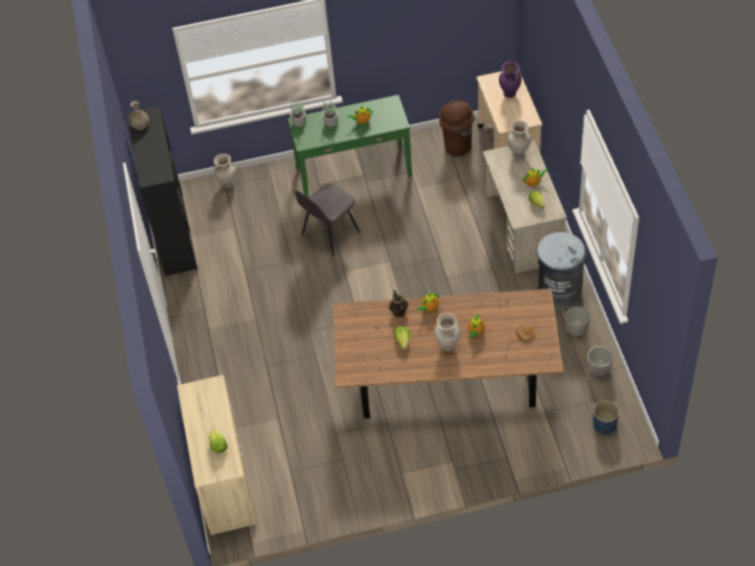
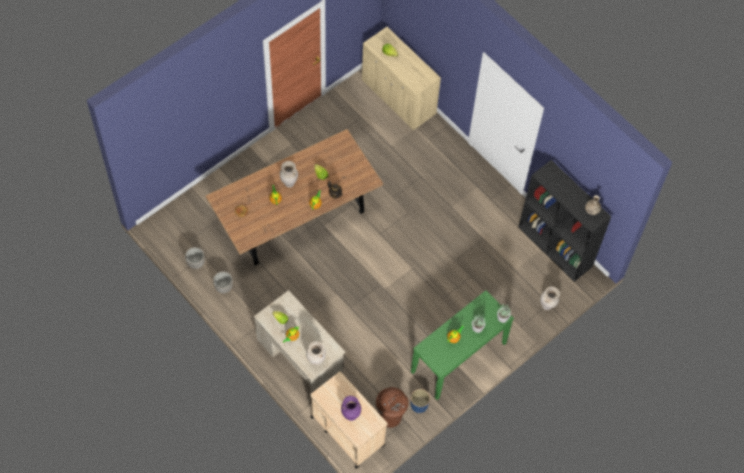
camera: 145 degrees right, 10 degrees up
(329, 234) = (442, 293): grey chair -> none
(559, 291) = (249, 314): grey trash can -> none
(604, 425) = (176, 225): blue planter -> blue planter (419, 405)

